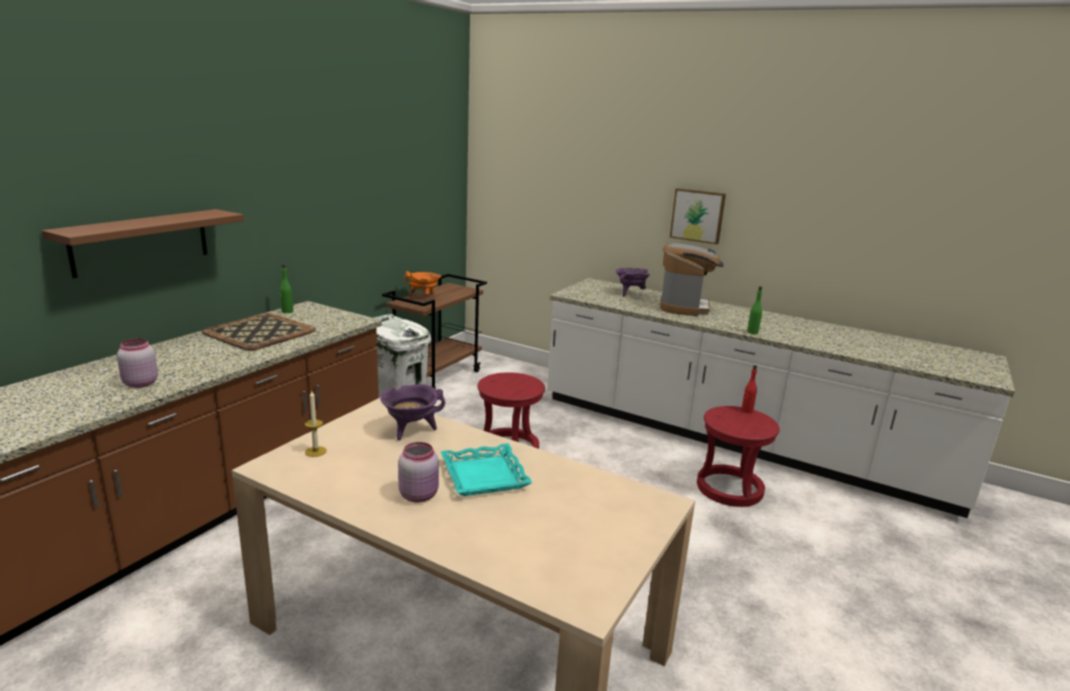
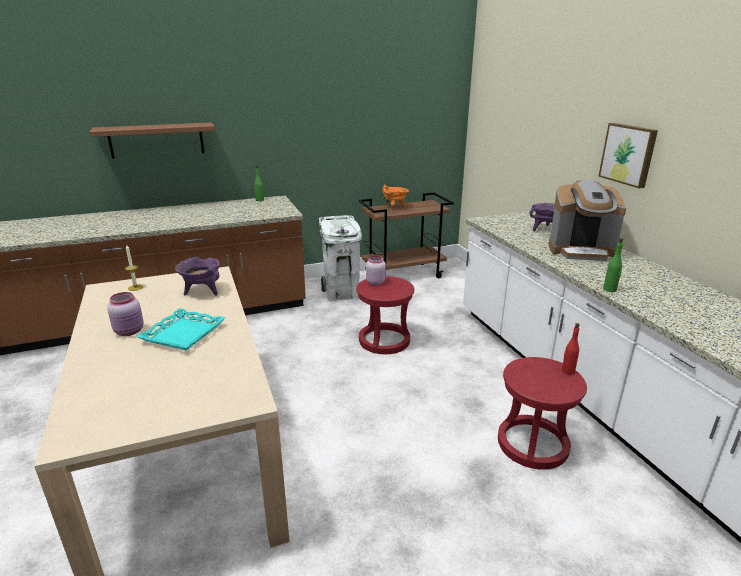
camera: 40 degrees right, 5 degrees up
(139, 383) = (114, 226): pink jar -> pink jar (375, 282)
(258, 332) = (220, 209): tray -> none
(684, 307) = (580, 251): coffee machine -> coffee machine turned 45 degrees clockwise

